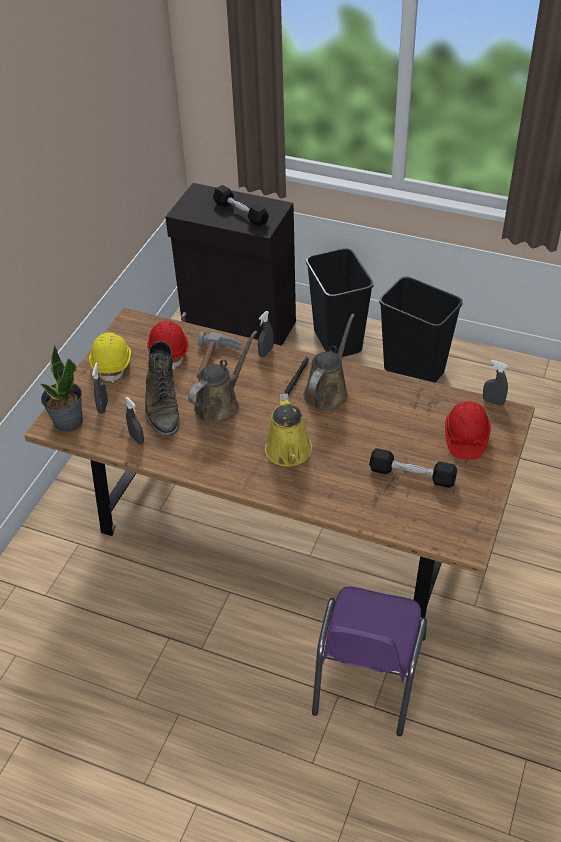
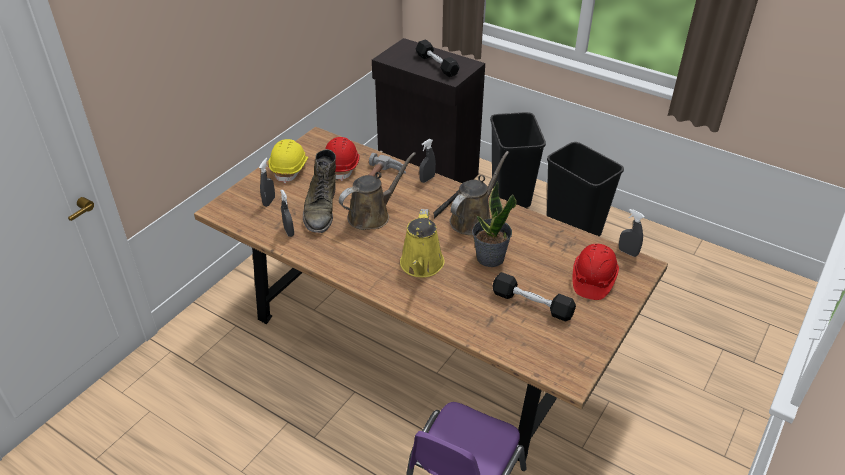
camera: 10 degrees right, 5 degrees down
(68, 421) = (235, 208): potted plant -> potted plant (490, 258)

